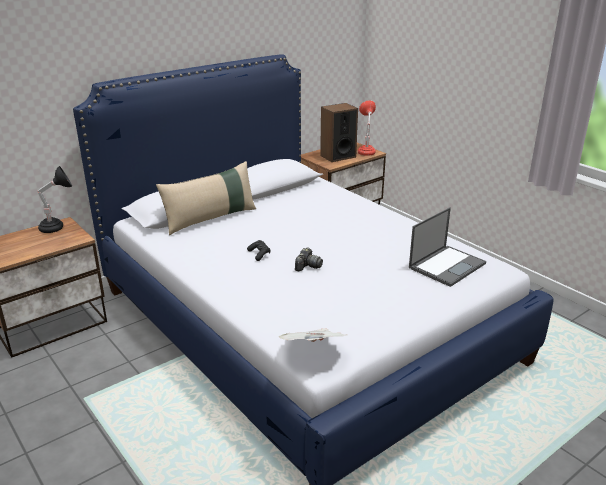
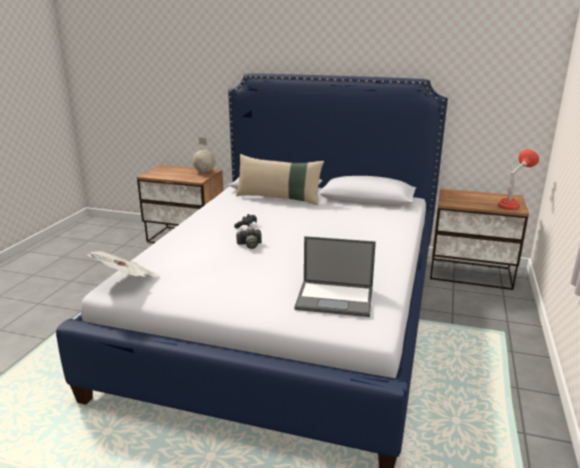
camera: 55 degrees right, 5 degrees down
(58, 227) = (204, 172): black table lamp -> globe
(337, 156) = (472, 200): speaker -> none

